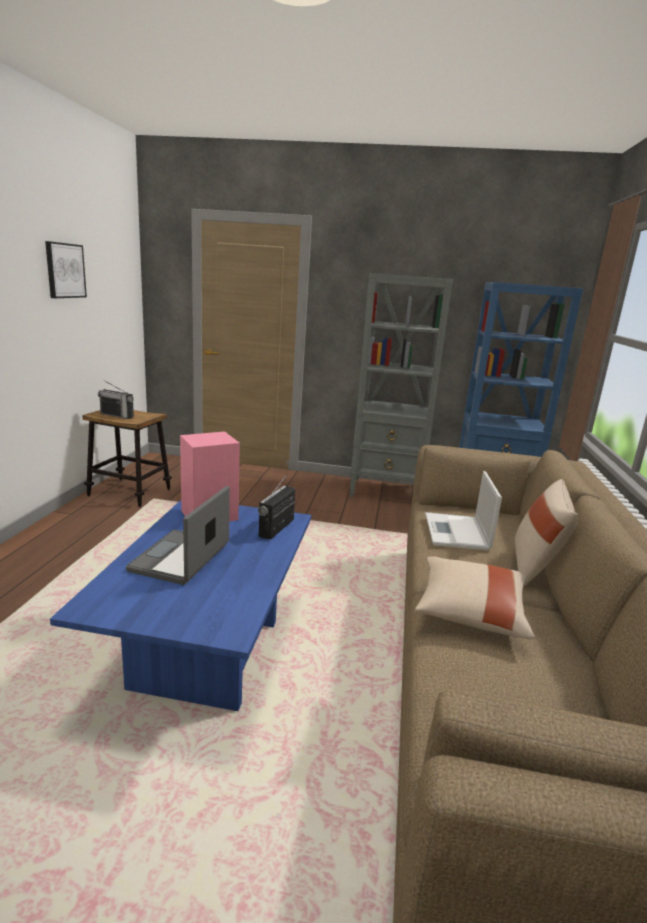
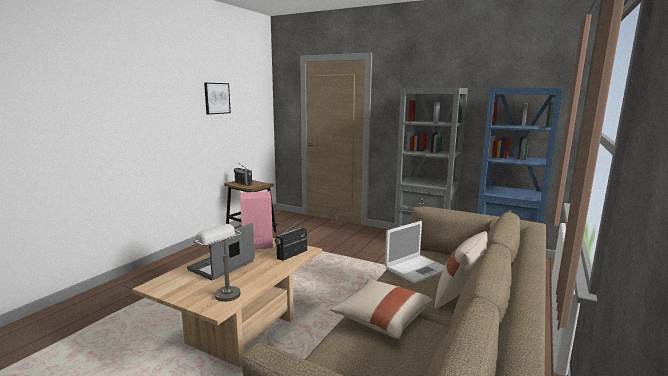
camera: 20 degrees right, 5 degrees down
(207, 653) = (242, 331): blue coffee table -> beige coffee table
(217, 603) = (222, 292): none -> grey table lamp
(457, 532) = (417, 268): laptop -> laptop turned 150 degrees counterclockwise

